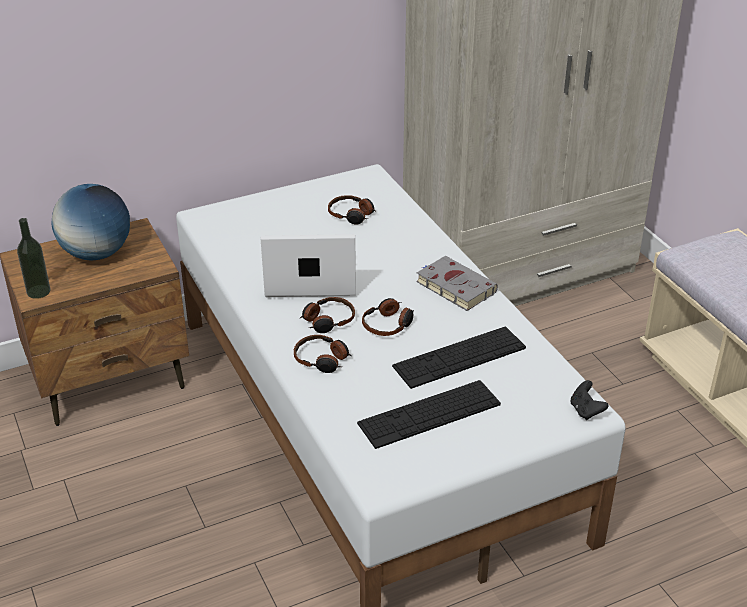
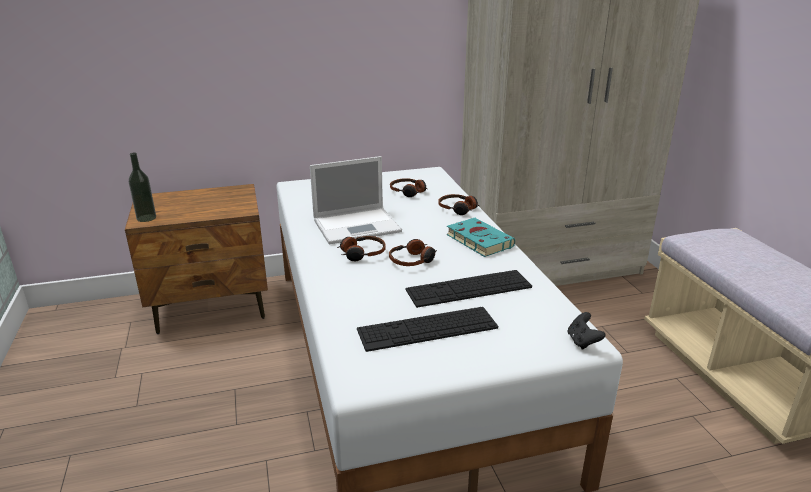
camera: 10 degrees right, 10 degrees down
(96, 253) = (204, 200): globe -> none
(308, 278) = (358, 225): laptop -> laptop turned 150 degrees clockwise
(322, 360) = (345, 279): headphones -> headphones (458, 209)
(454, 286) = (477, 240): grey book -> turquoise book

